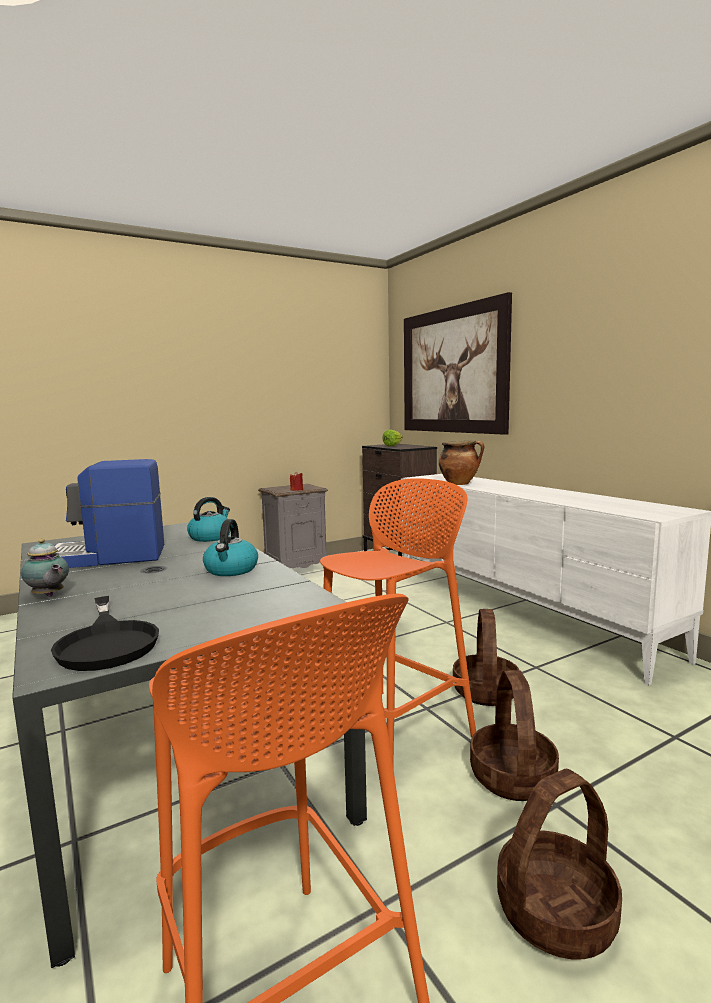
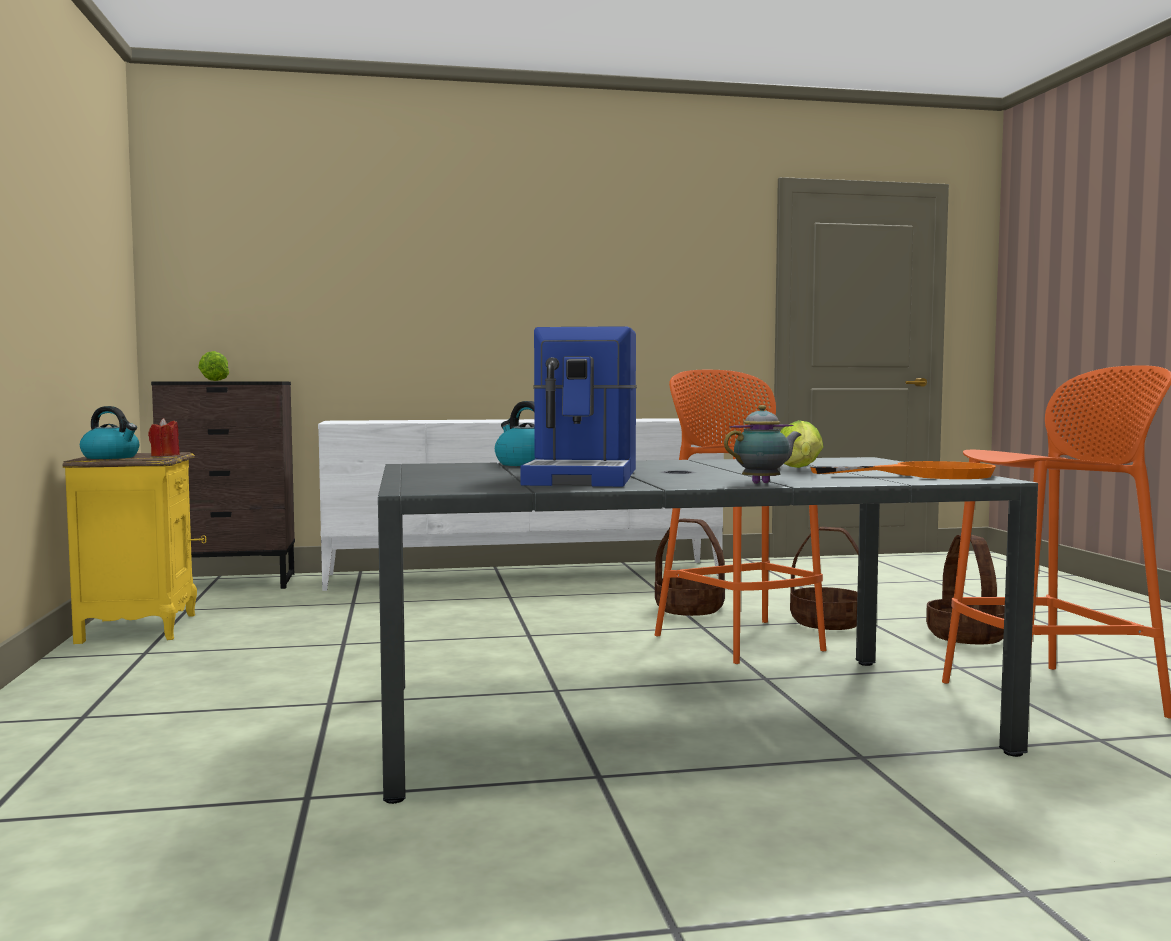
camera: 70 degrees left, 5 degrees down
(107, 642) = (926, 475): black frying pan -> orange frying pan
(172, 596) = (799, 469): none -> lettuce
(231, 570) = (716, 463): kettle -> kettle (111, 457)
(297, 570) = (140, 628): grey nightstand -> yellow nightstand
(452, 370) = (322, 263): picture -> none
(460, 484) = (431, 422): cooking pot -> none

